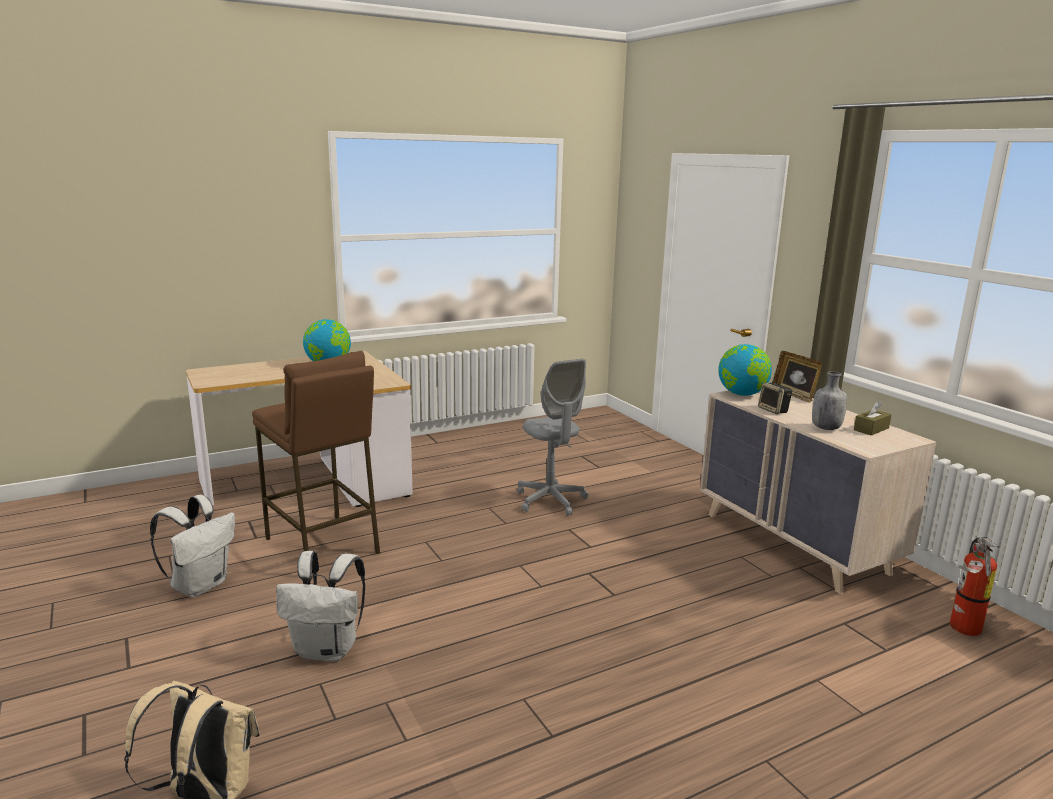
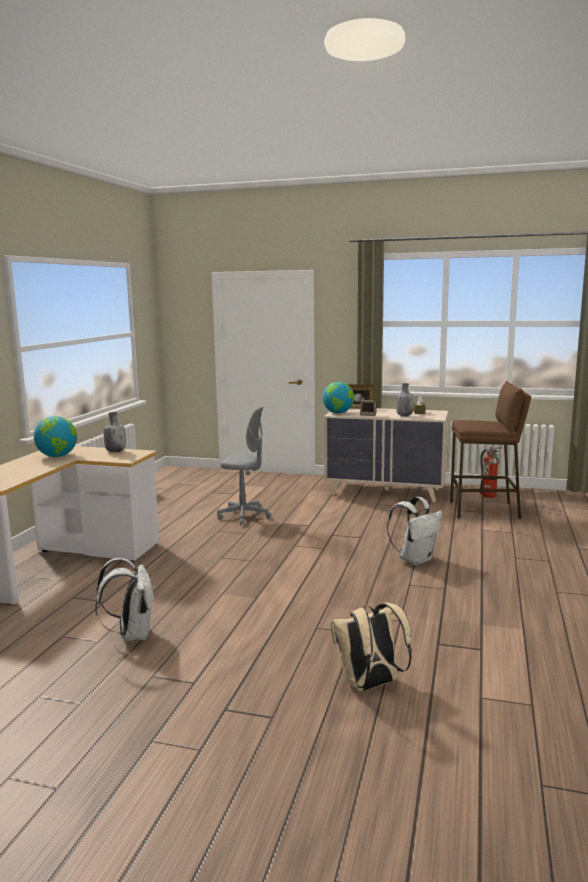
camera: 45 degrees left, 5 degrees down
(322, 546) = (163, 585): brown stool -> brown stool (484, 510)
(328, 650) = (286, 616): white backpack -> white backpack (415, 559)
(379, 374) = (115, 451): none -> grey bottle

